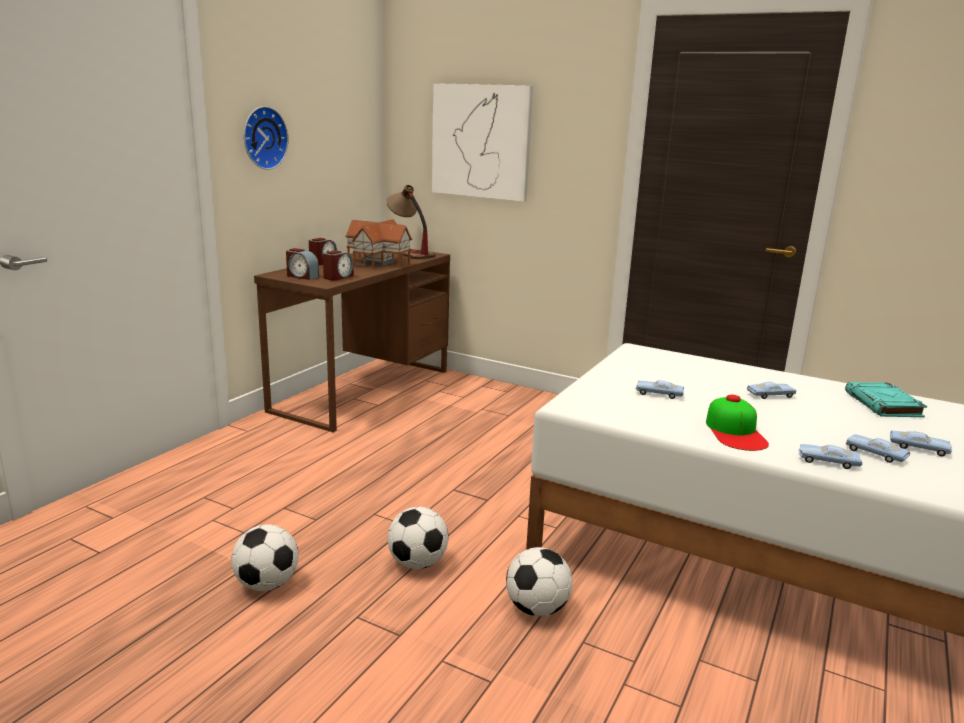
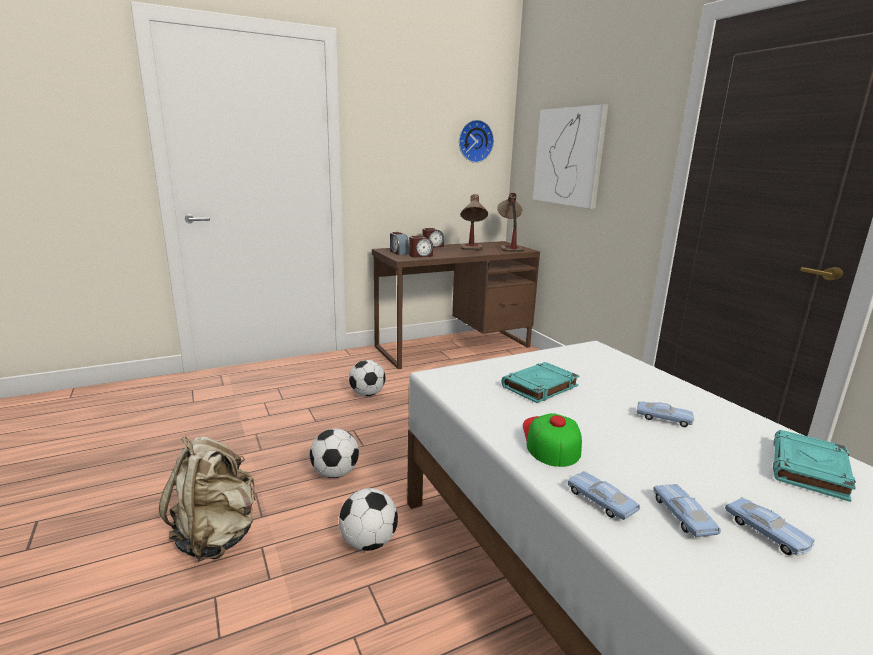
camera: 35 degrees right, 0 degrees up
(262, 138) = (389, 151): wall clock -> wall clock (474, 141)
(267, 584) = (239, 451): football -> football (367, 394)
(378, 674) = (217, 536): none -> beige backpack
(380, 262) = (472, 250): toy house -> table lamp
(658, 394) = (539, 387): blue toy car -> turquoise book
(735, 432) = (550, 439): cap -> cap turned 150 degrees clockwise

